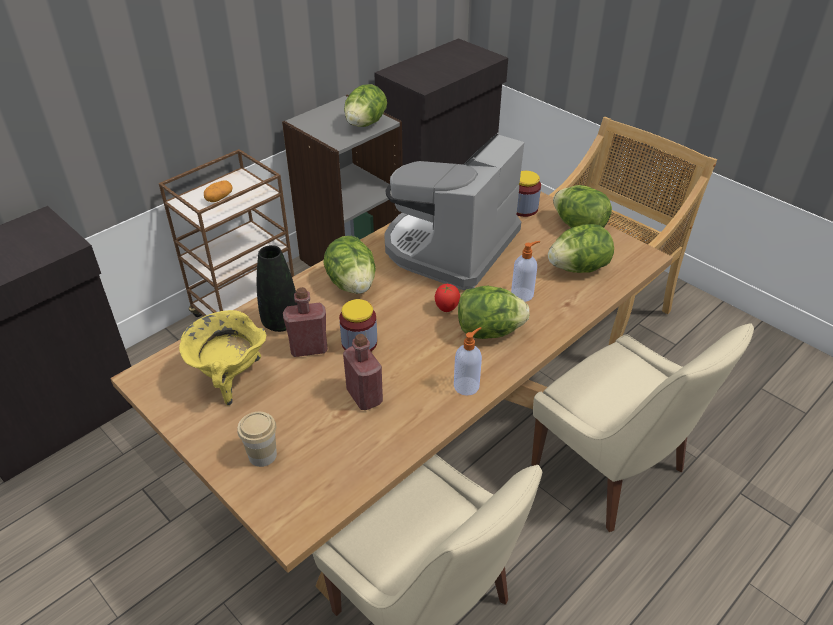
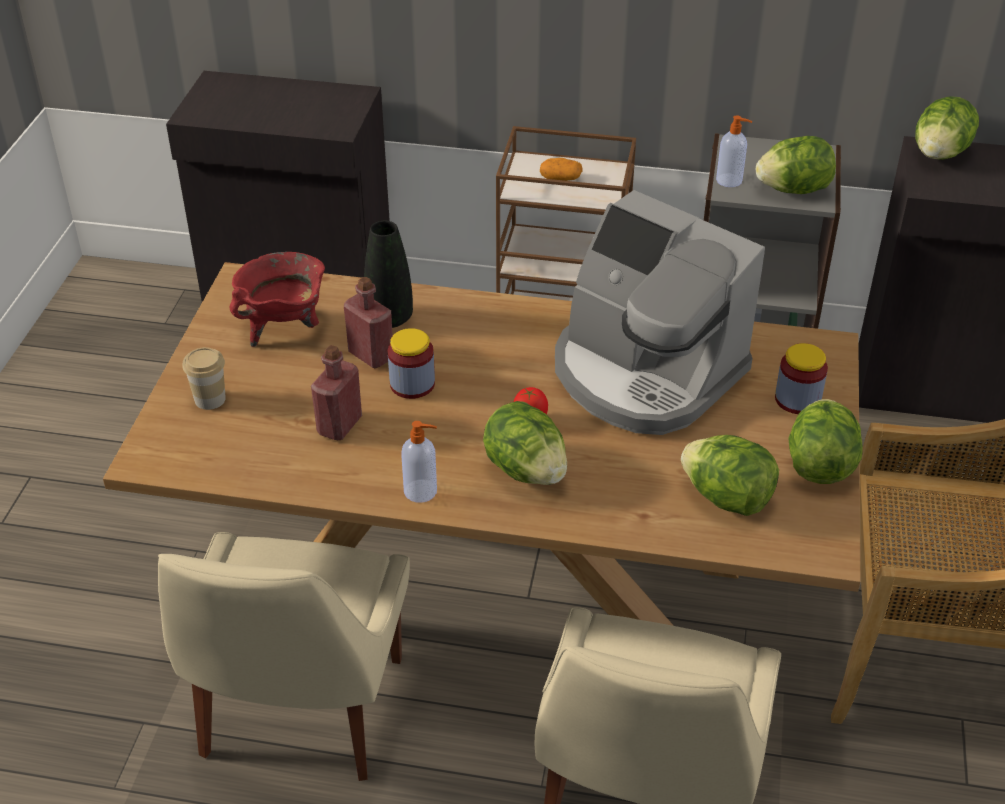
camera: 55 degrees right, 0 degrees up
(230, 379) = (285, 329): yellow cooking pot -> red cooking pot
(352, 284) = (497, 334): lettuce -> lettuce (939, 154)
(450, 247) = (644, 374): coffee machine -> coffee machine turned 135 degrees counterclockwise
(523, 294) = (621, 470): soap dispenser -> soap dispenser (730, 181)

